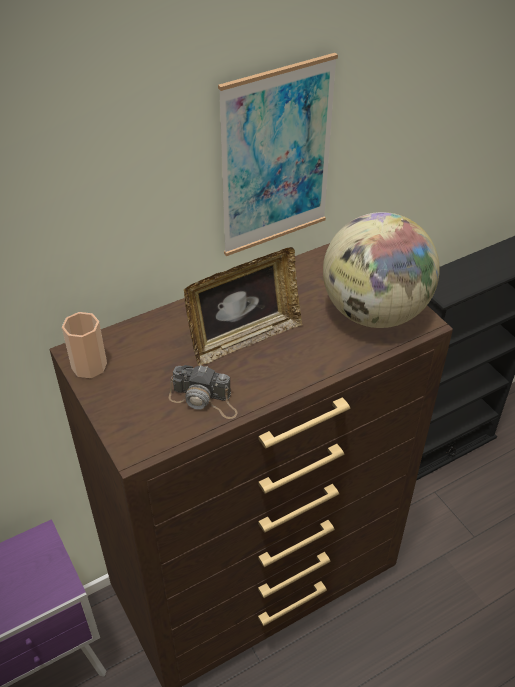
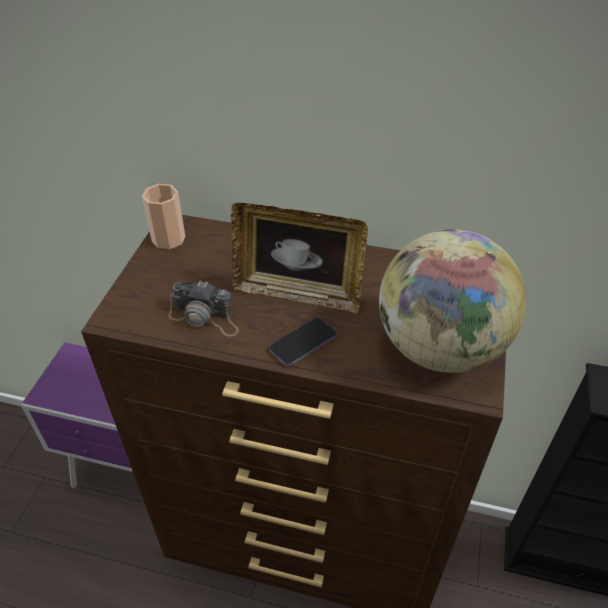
camera: 45 degrees right, 0 degrees up
(204, 400) = (205, 317): camera -> camera turned 45 degrees counterclockwise
(276, 158) = (430, 134): picture -> none
(293, 368) = (303, 343): none -> phone

